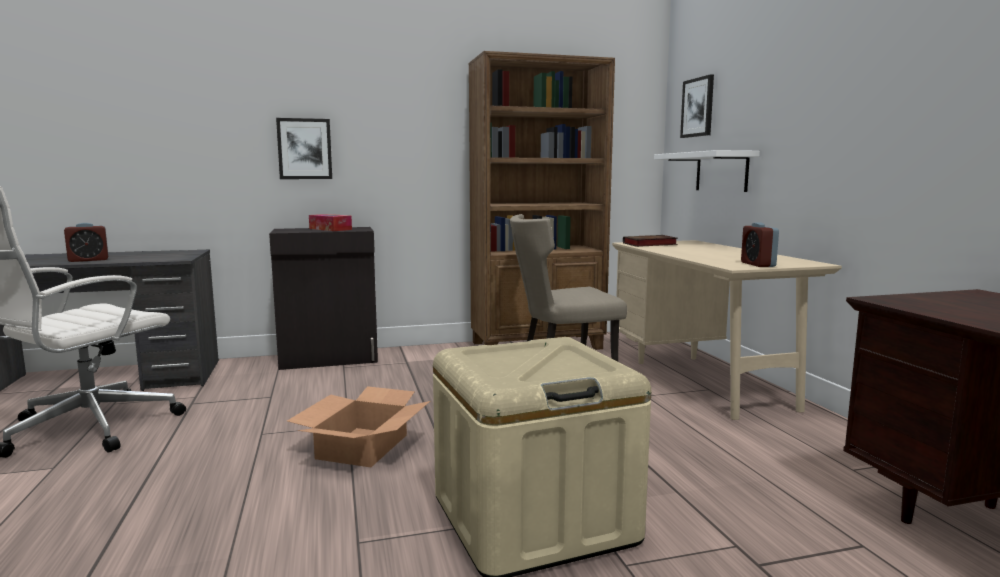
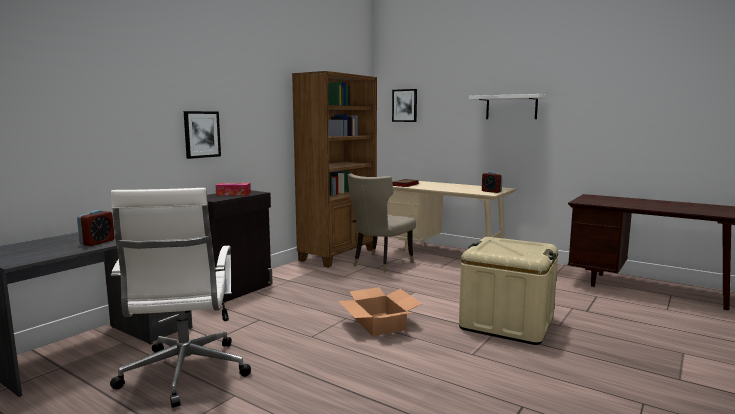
camera: 40 degrees left, 0 degrees up
(721, 172) = (427, 142): white shelf -> white shelf (511, 107)

